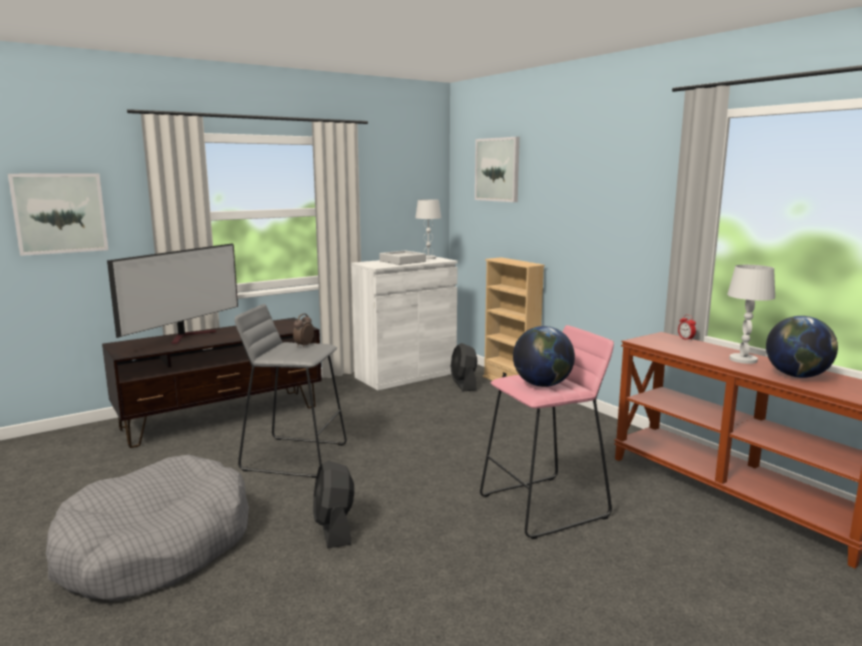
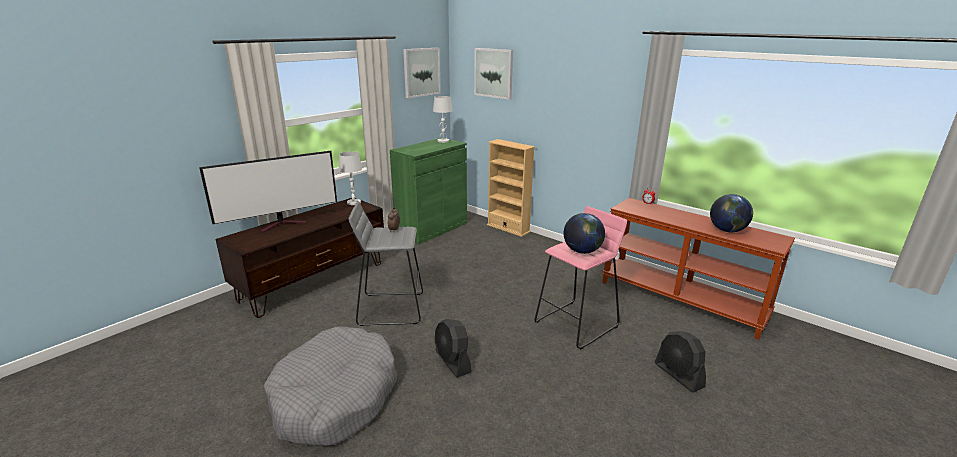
camera: 15 degrees left, 10 degrees up
(60, 213) = (163, 134): picture -> picture (421, 72)
(189, 336) = (283, 224): television -> television turned 45 degrees clockwise
(402, 261) = (427, 146): grey tray -> none
(406, 375) = (432, 229): white cabinet -> green cabinet
(464, 384) = (477, 233): black fan -> black fan (678, 375)
(743, 360) = (691, 219): white table lamp -> white table lamp (354, 202)

